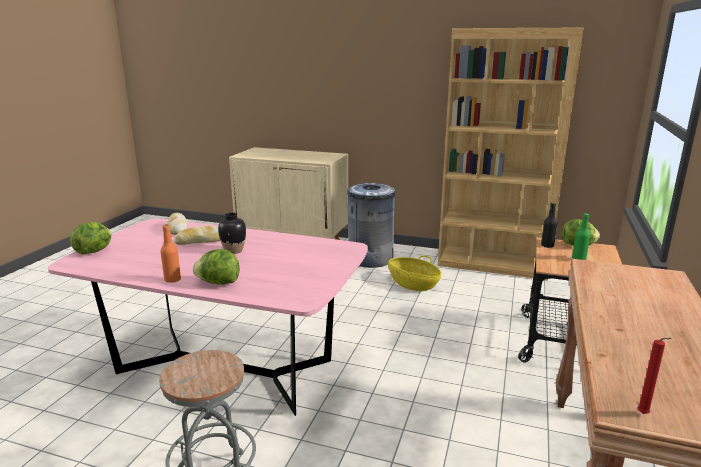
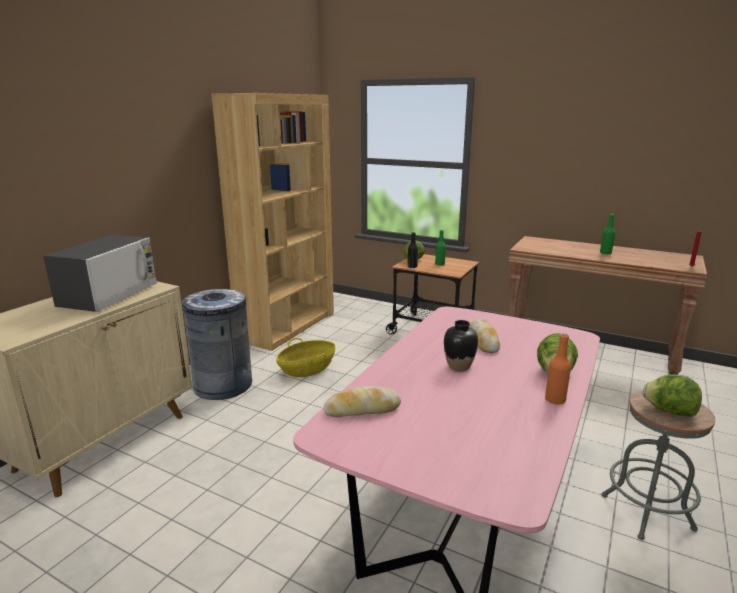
camera: 80 degrees left, 0 degrees up
(94, 251) = (459, 482): lettuce -> lettuce (669, 411)
(201, 241) = (422, 388): bread -> bread (483, 341)
(306, 157) = (109, 296): none -> microwave
(642, 328) = (605, 253): none -> green bottle

